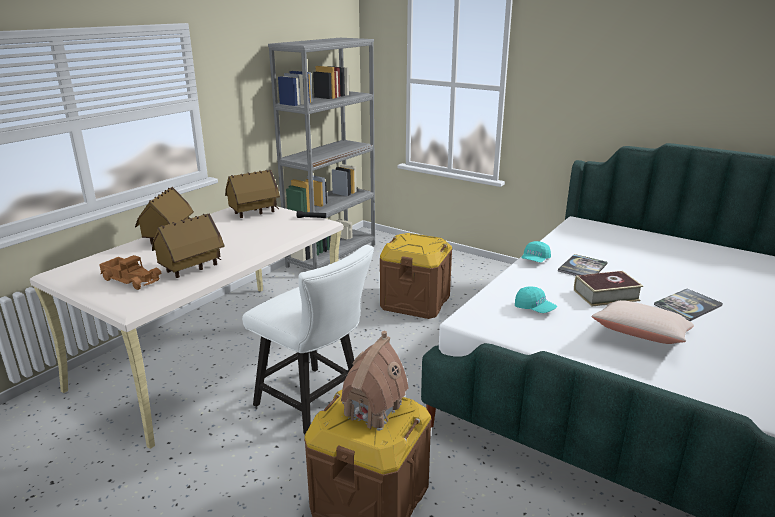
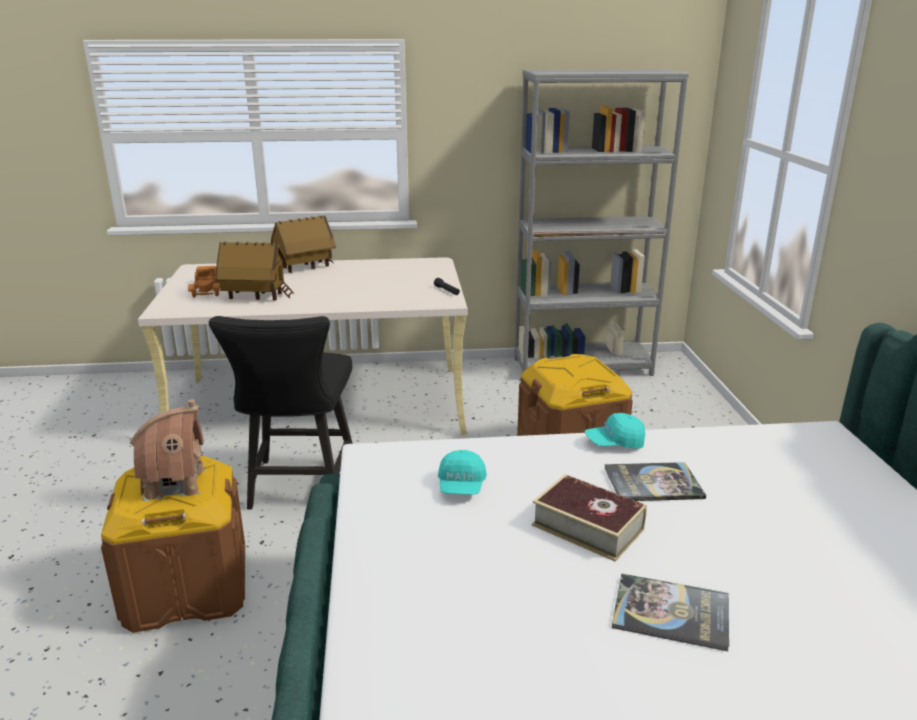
camera: 50 degrees right, 0 degrees up
(254, 213) = (414, 270): toy house -> none
(315, 404) = (300, 489): white chair -> black chair
(640, 336) = (491, 591): beige pillow -> none

